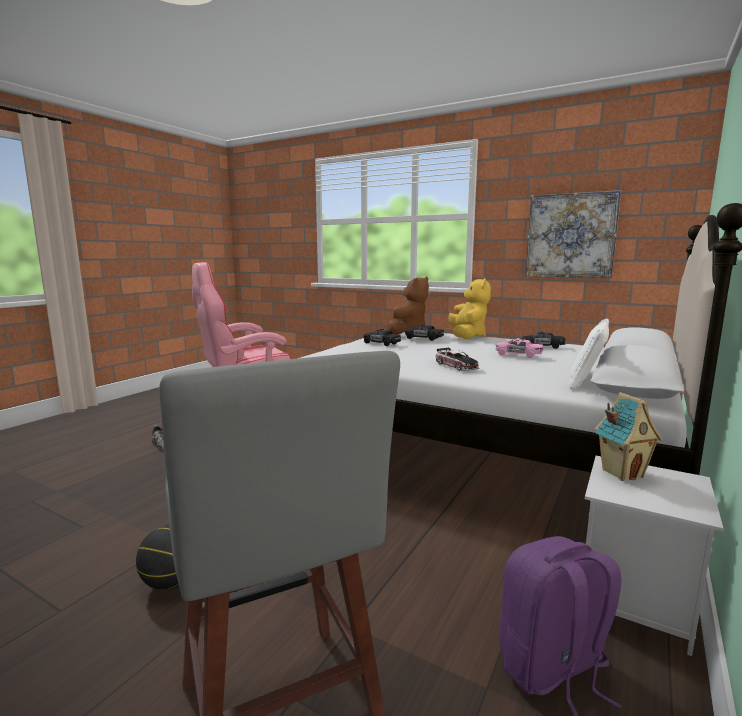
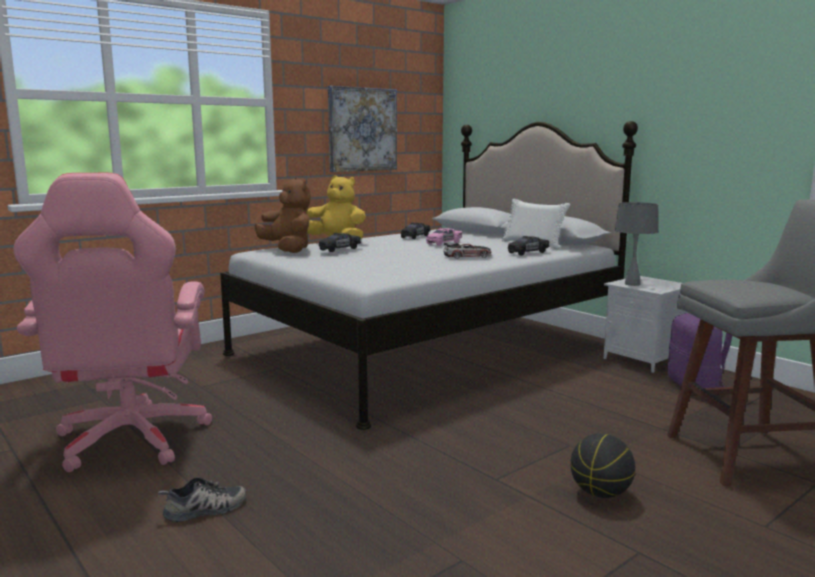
camera: 70 degrees left, 0 degrees up
(381, 343) = (334, 261): black toy car -> black toy car (527, 252)
(622, 473) = (632, 284): toy house -> grey table lamp

